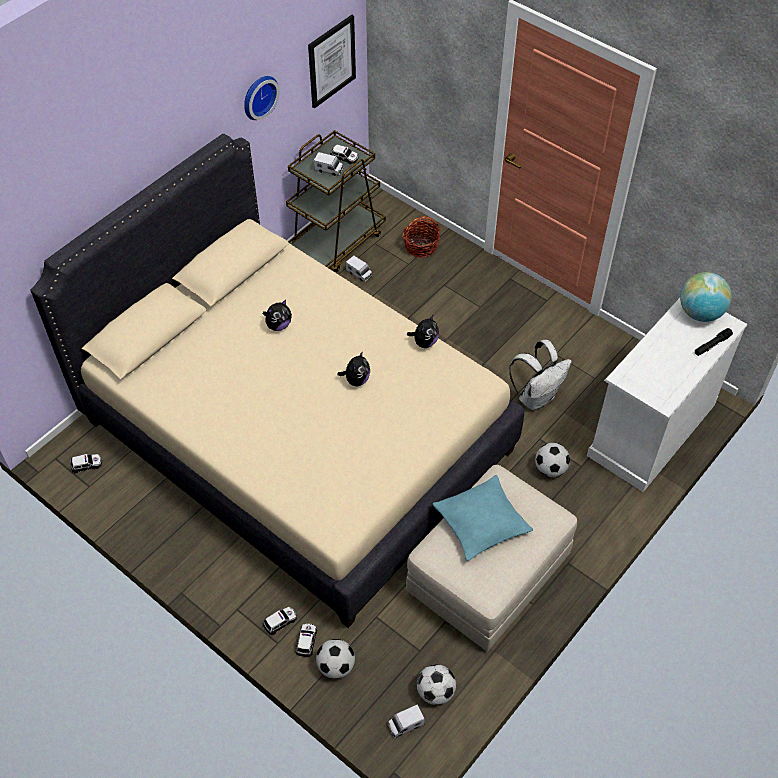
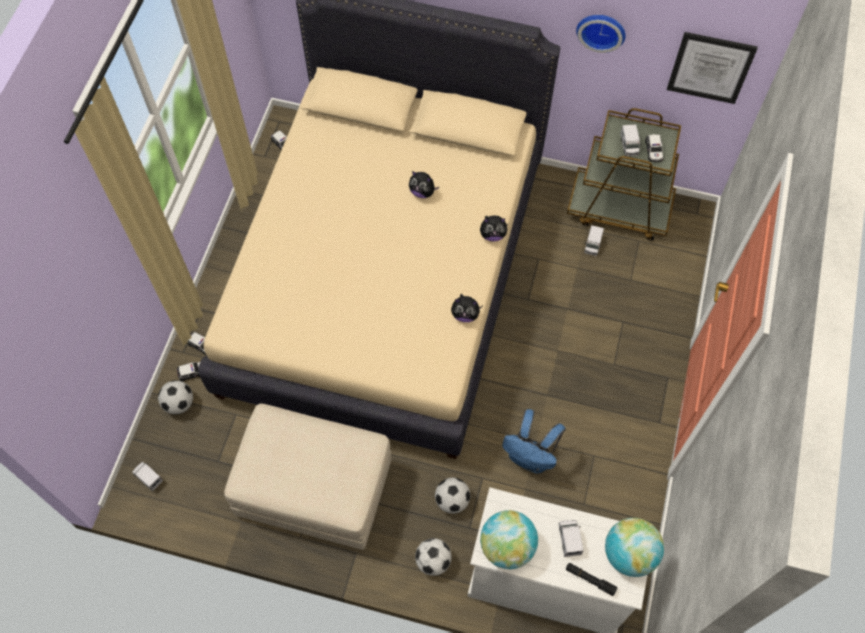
camera: 65 degrees right, 10 degrees up
(356, 380) = (393, 278): plush toy -> plush toy (492, 235)
(421, 246) = (660, 281): basket -> none
(435, 692) = (185, 489): football -> football (433, 561)
(481, 522) = (314, 447): turquoise pillow -> none
(536, 397) = (530, 457): white backpack -> blue backpack
(663, 386) = (507, 546): none -> globe
(673, 344) = (569, 539): none -> toy truck

